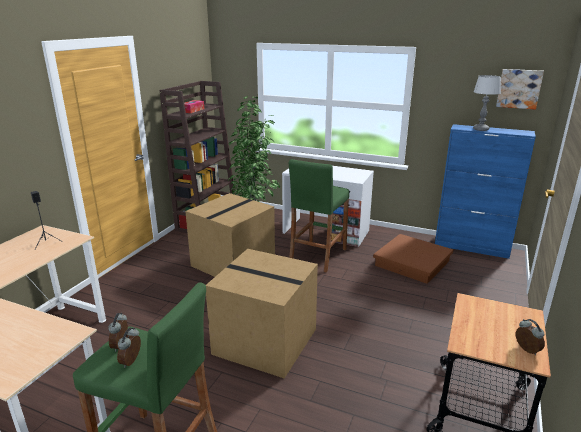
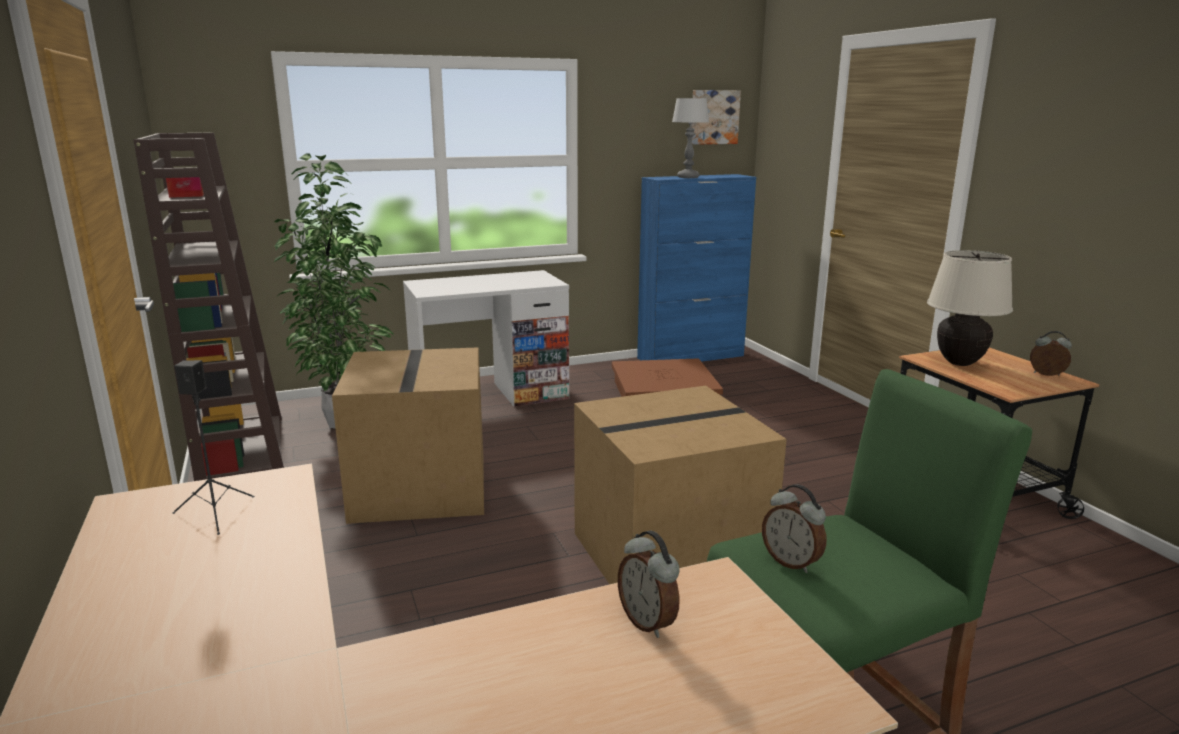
camera: 45 degrees left, 5 degrees down
(132, 361) = (859, 567): alarm clock -> alarm clock (648, 622)
(317, 256) = (535, 428): green stool -> none
(485, 314) = (960, 363): none -> beige table lamp

